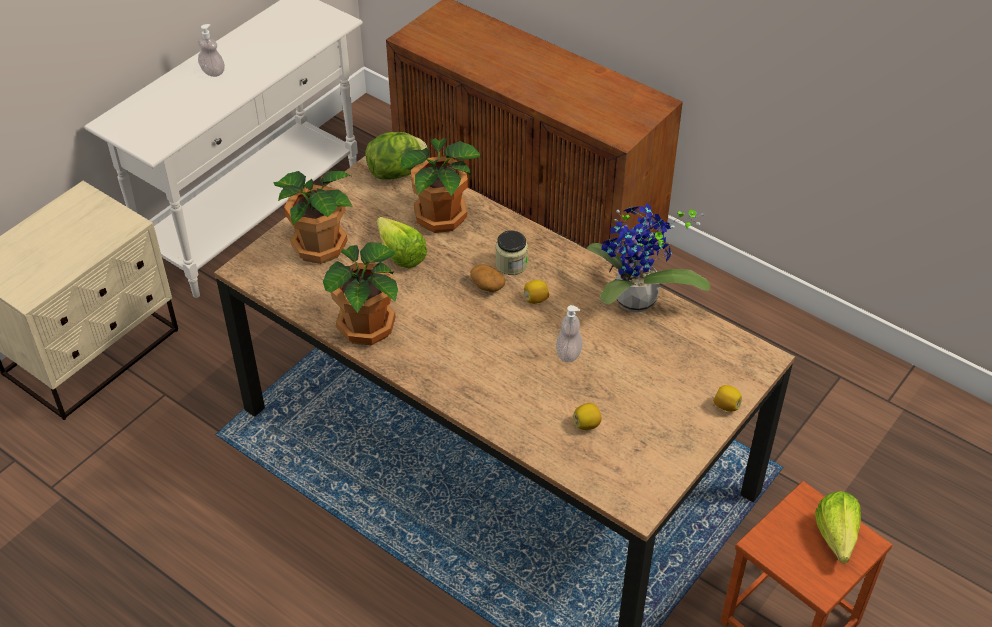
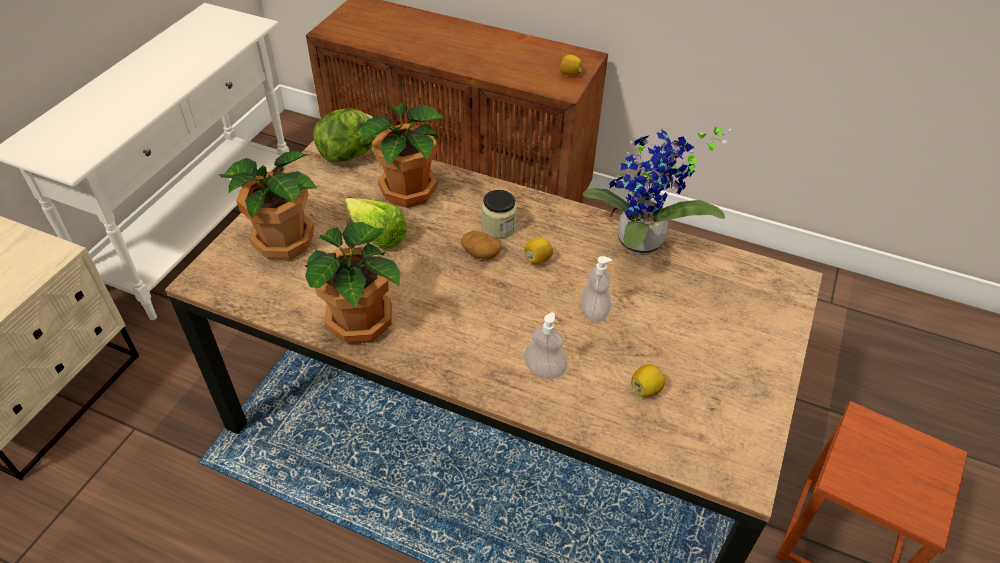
camera: 15 degrees left, 0 degrees up
(213, 72) = (129, 83): soap dispenser -> soap dispenser (544, 370)
(726, 406) = (782, 339): lemon -> lemon (570, 74)
(835, 542) = (913, 462): lettuce -> none

